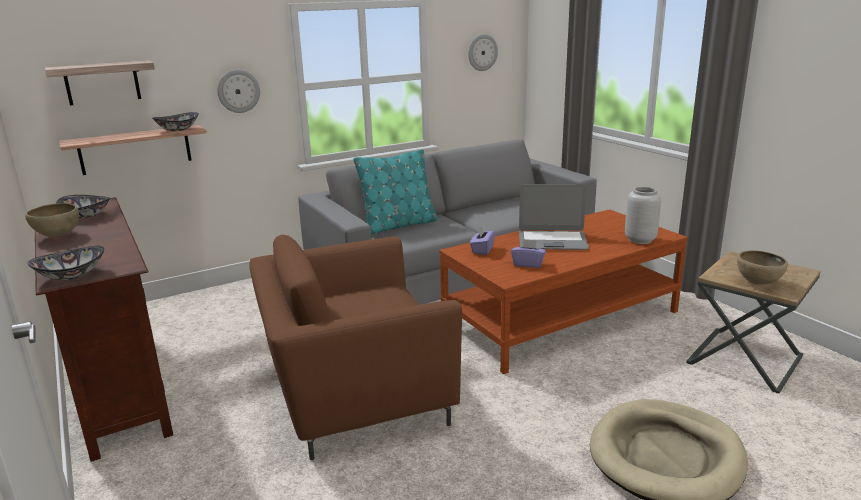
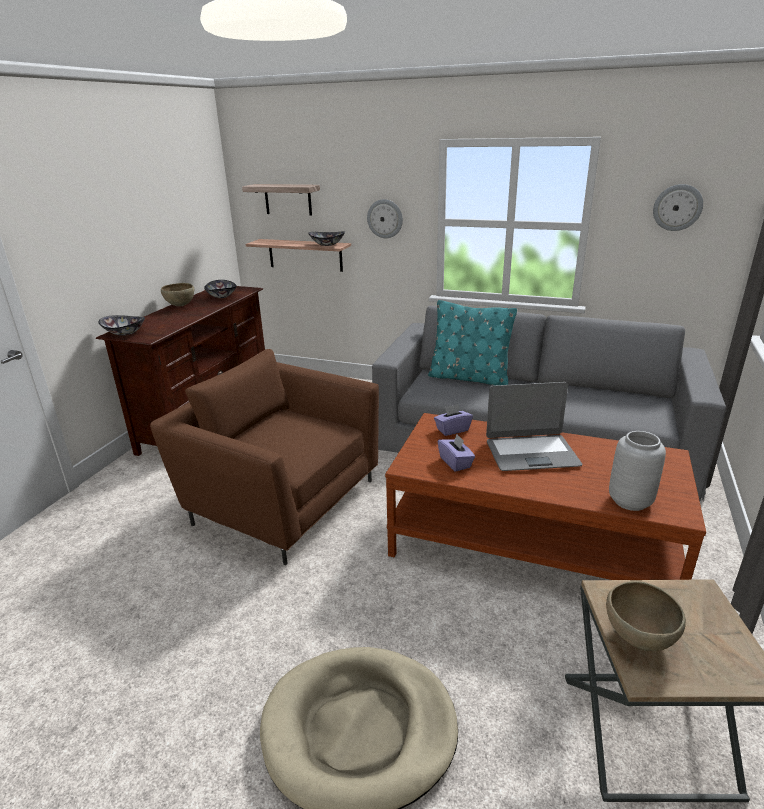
camera: 50 degrees right, 5 degrees up
(552, 241) = (531, 453): laptop -> laptop turned 60 degrees counterclockwise

